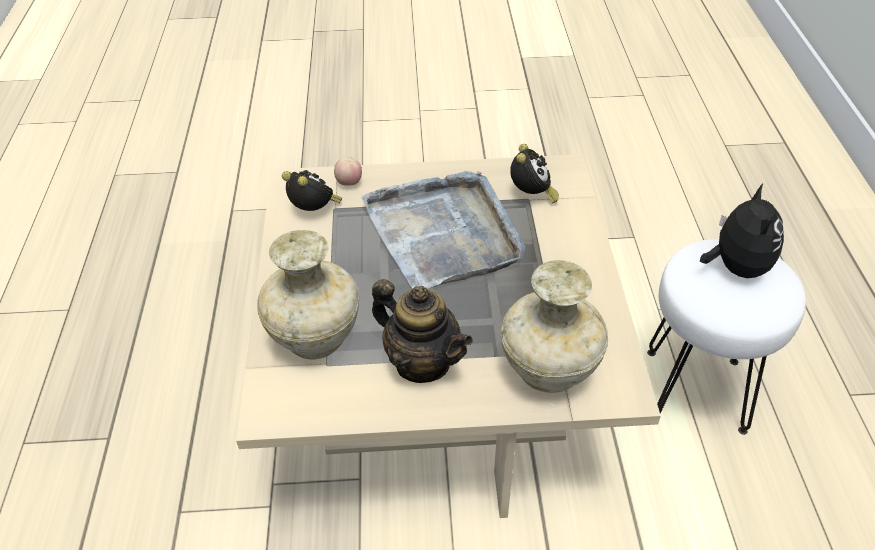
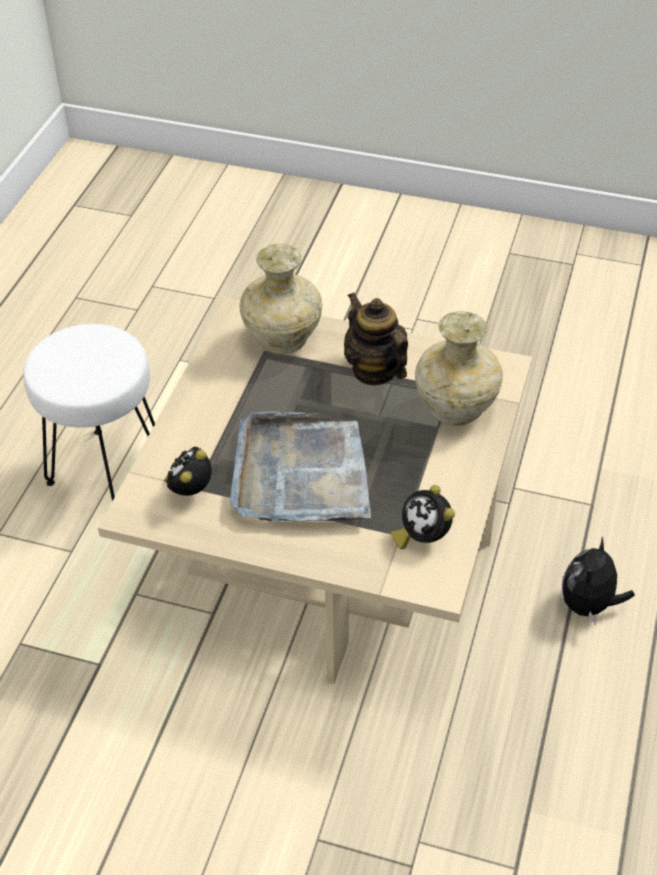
camera: 160 degrees left, 0 degrees up
(349, 183) = (374, 564): apple -> none
(735, 267) = (71, 370): plush toy -> plush toy (589, 605)

